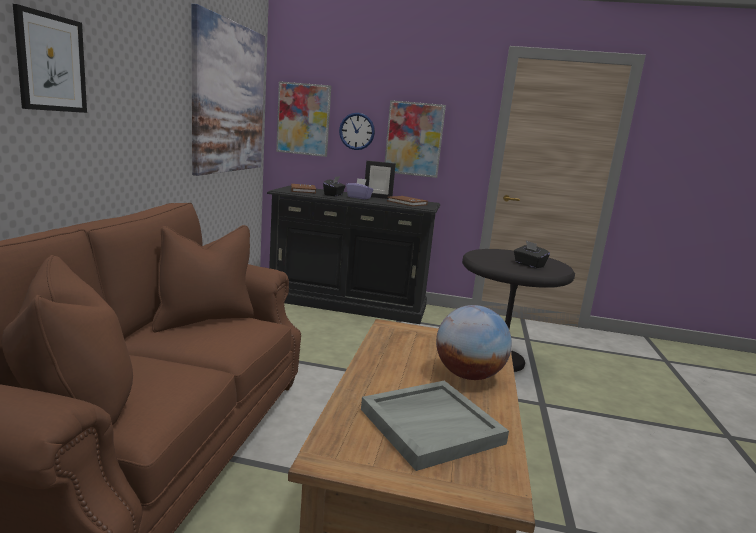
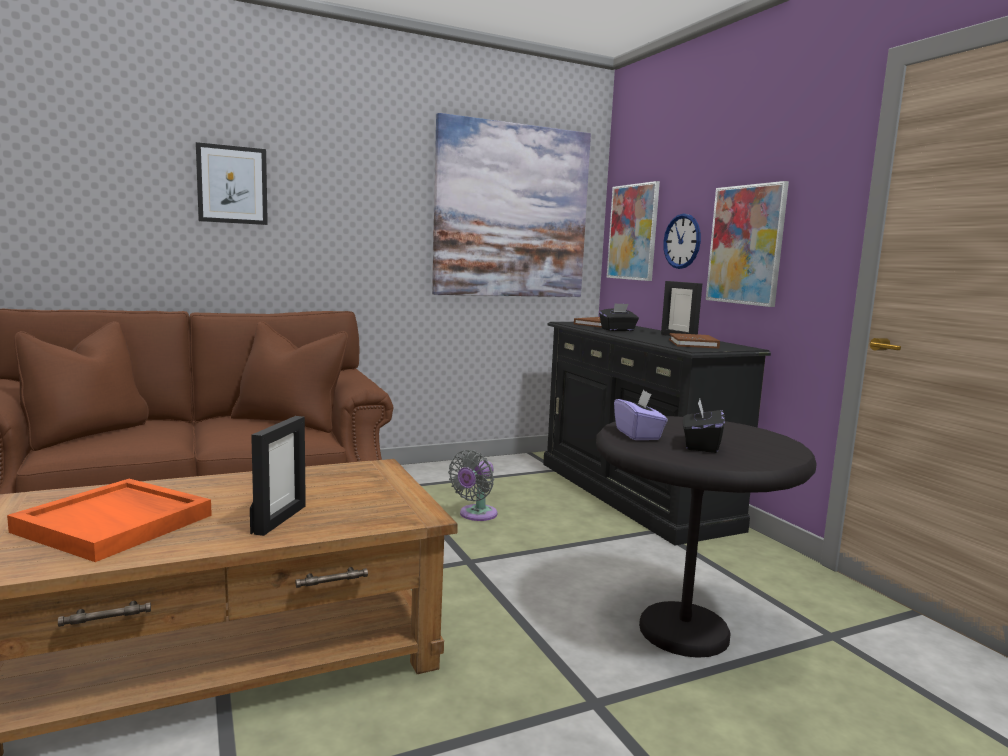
camera: 55 degrees right, 5 degrees down
(312, 347) = (475, 515): none -> grey fan
(359, 197) = (641, 334): purple tissue box -> purple tissue box (638, 434)
(431, 425) = (116, 523): grey tray -> orange tray
(468, 375) = (279, 519): globe -> picture frame

